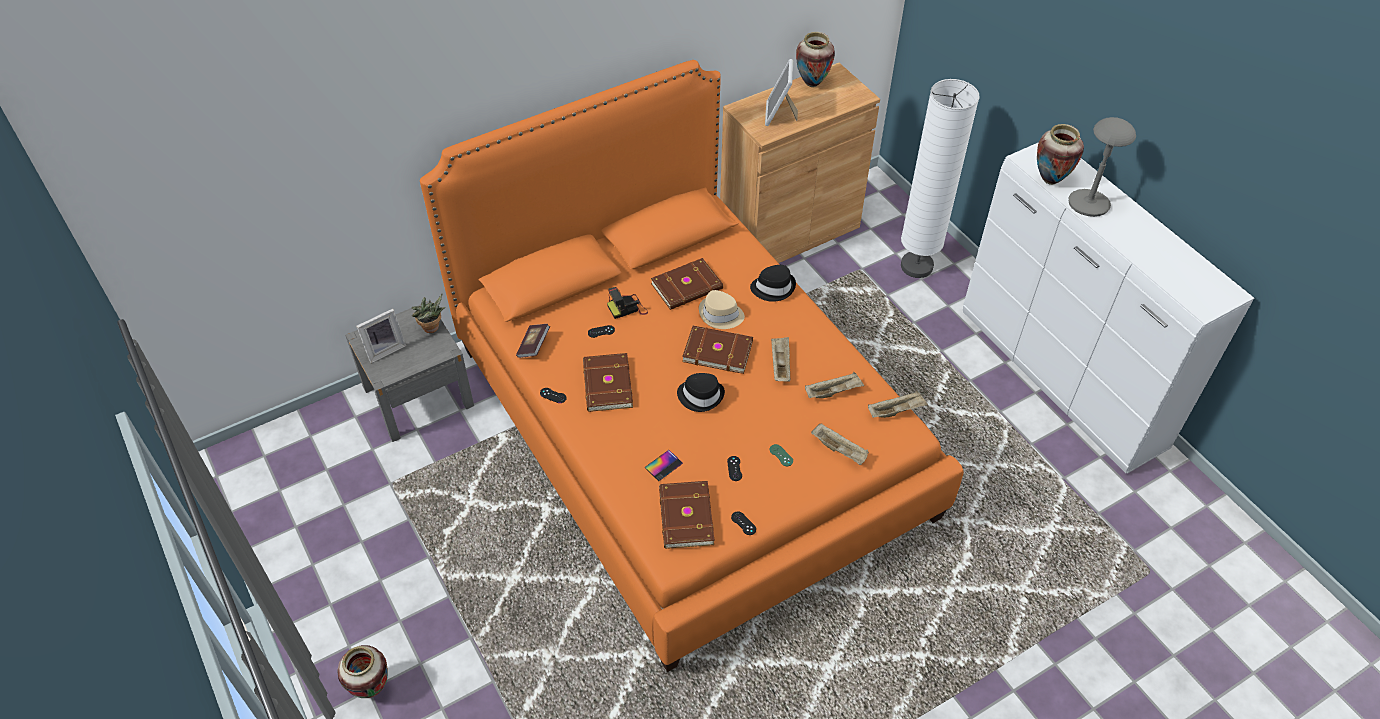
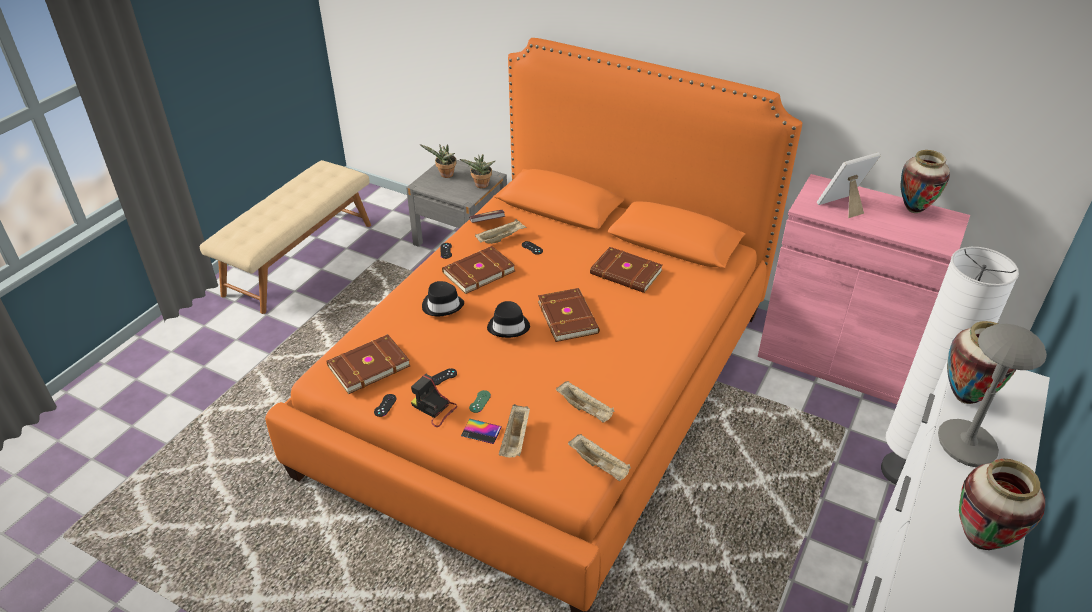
camera: 60 degrees right, 10 degrees down
(321, 556) = (299, 258): none -> beige bench
(372, 688) = (205, 326): vase -> vase (980, 540)
(384, 349) = (445, 175): picture frame -> potted plant
(627, 308) = (570, 251): camera -> camera (434, 409)
(663, 465) = (415, 333): phone -> phone (481, 431)
(720, 315) = (612, 304): beige hat -> none
(773, 287) = (677, 322): black hat -> black hat (442, 305)
(780, 365) = (587, 361): beige tray -> beige tray (501, 238)
(789, 231) = (836, 358): brown cabinet -> pink cabinet

